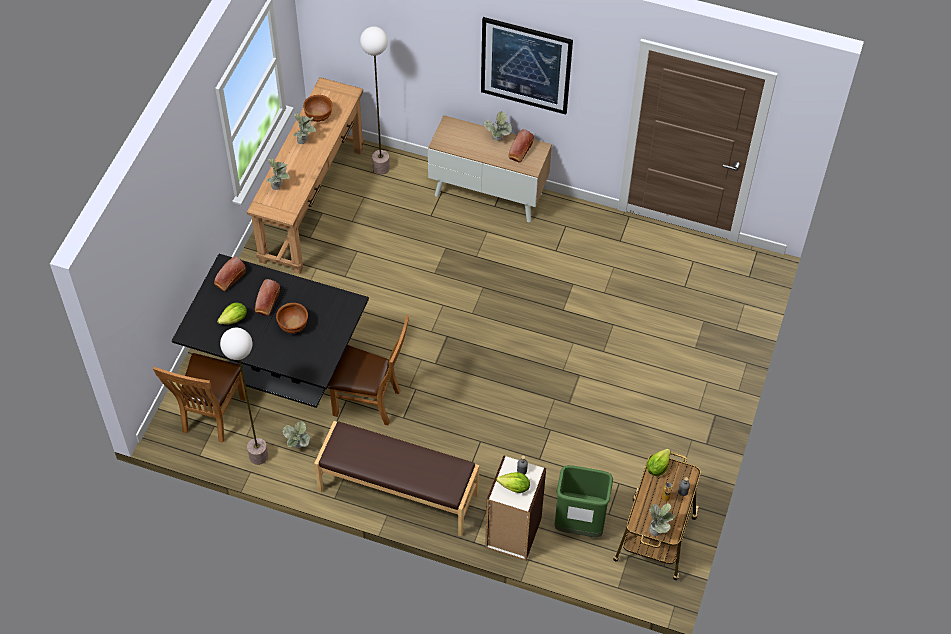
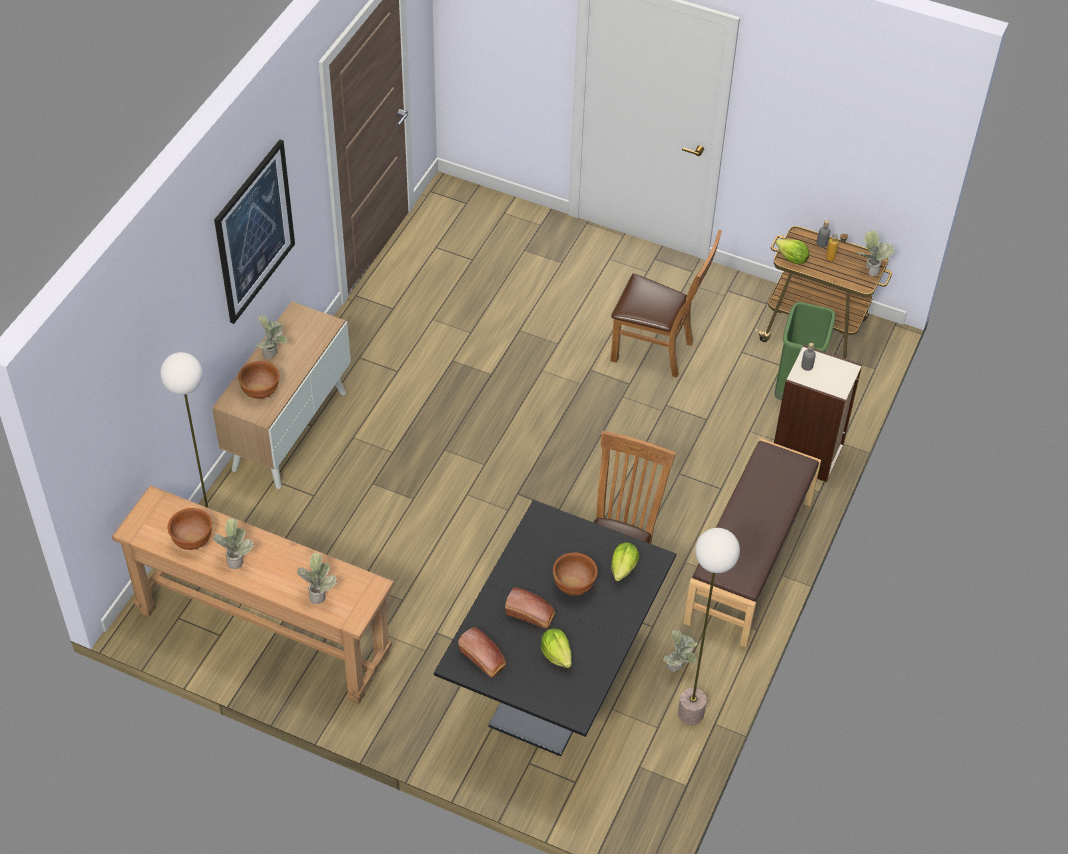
camera: 85 degrees left, 5 degrees down
(211, 417) = (624, 770): brown chair -> brown chair (657, 351)
(461, 138) = (261, 391): none -> brown bowl
(514, 487) = (830, 374): lettuce -> lettuce (623, 568)
(520, 151) = (298, 333): bread -> none

